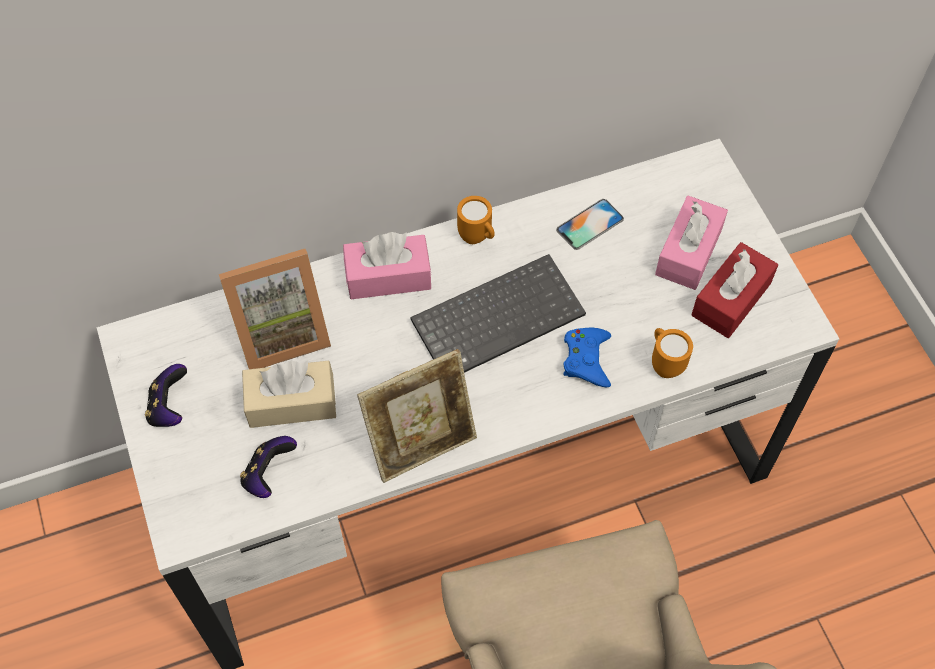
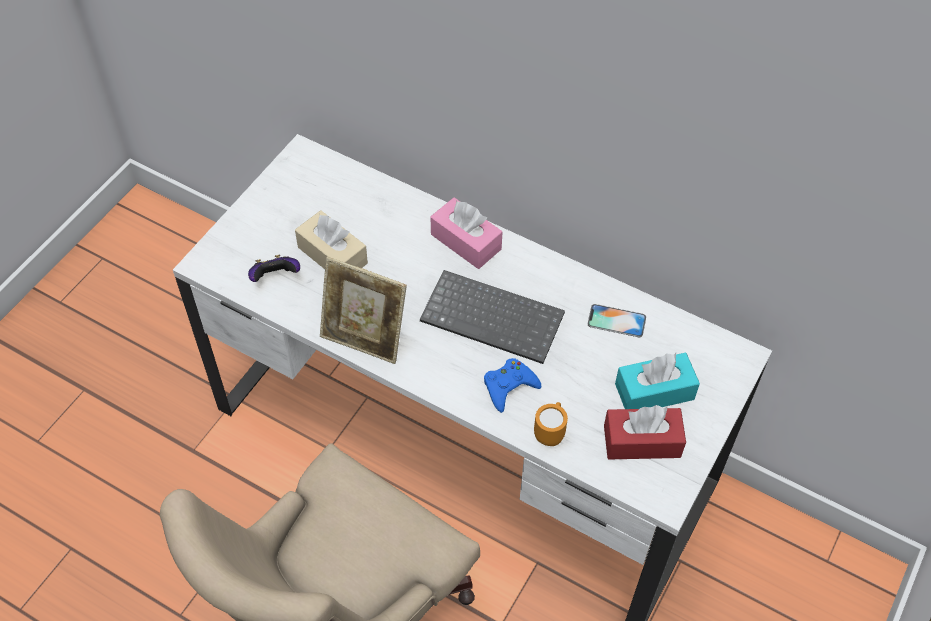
camera: 50 degrees right, 5 degrees down
(170, 408) = (276, 202): game controller -> none
(280, 331) = (375, 217): picture frame -> none
(477, 238) = (541, 268): orange mug -> none
(688, 252) = (654, 391): pink tissue box -> turquoise tissue box

